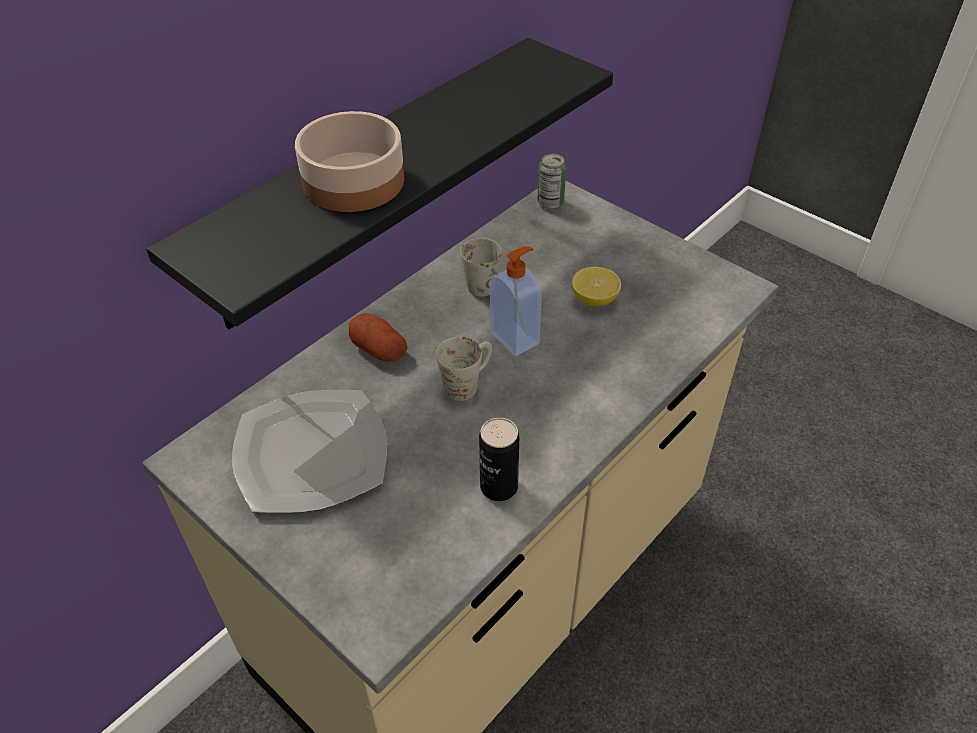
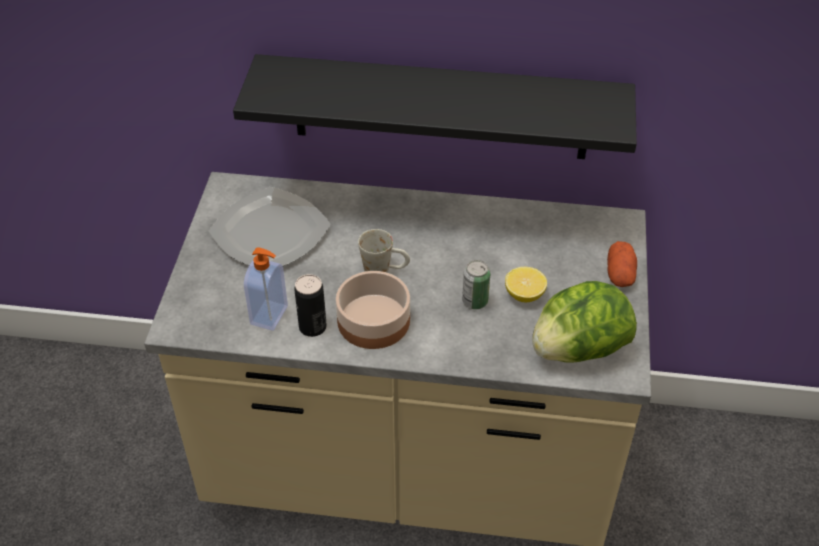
camera: 55 degrees right, 0 degrees up
(352, 182) = (381, 91): bowl -> bowl (372, 320)
(379, 349) = (375, 215): potato -> potato (620, 274)
(488, 292) = (477, 237): white mug -> none
(516, 338) = (446, 272): soap dispenser -> soap dispenser (270, 316)
(550, 202) = (607, 222): can -> can (475, 301)
(691, 300) = (578, 349): none -> lettuce

